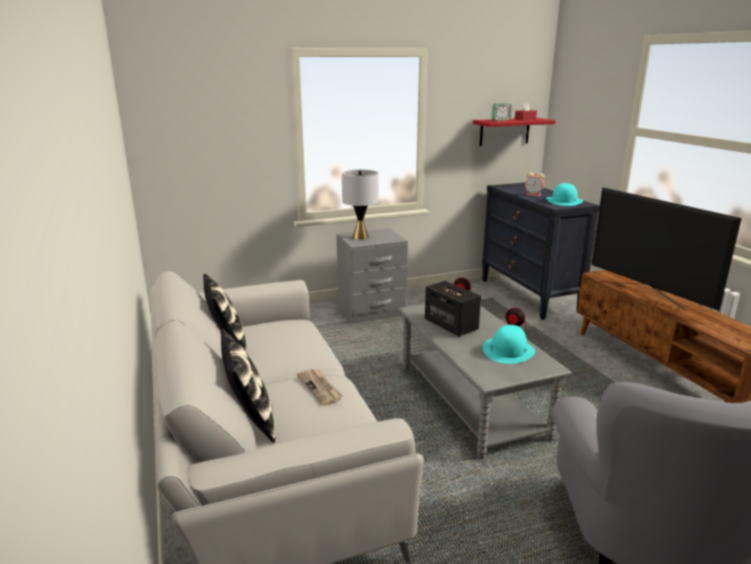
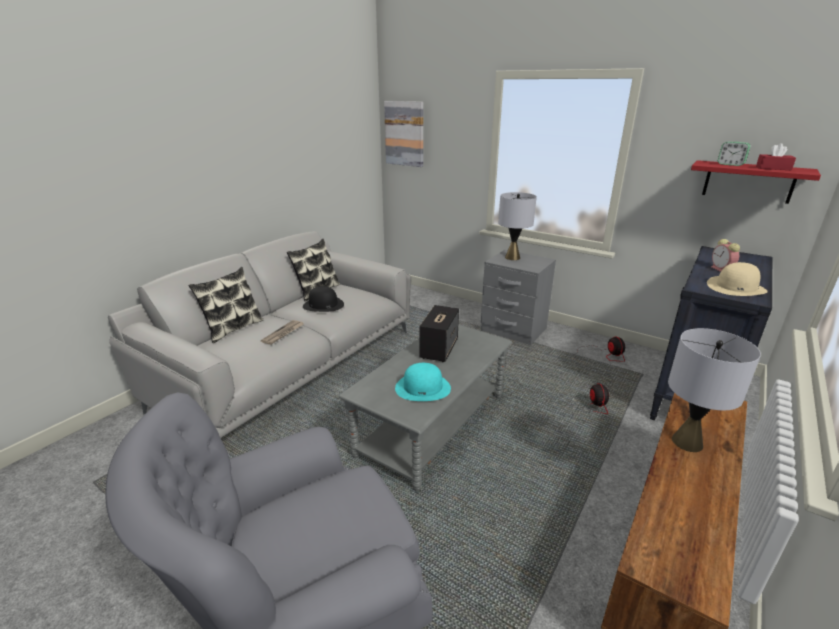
camera: 55 degrees right, 5 degrees up
(168, 125) = (404, 134): none -> picture
(280, 349) = (323, 305): none -> black hat
(564, 201) = (736, 287): turquoise hat -> beige hat
(647, 295) = (687, 442): television -> grey table lamp

